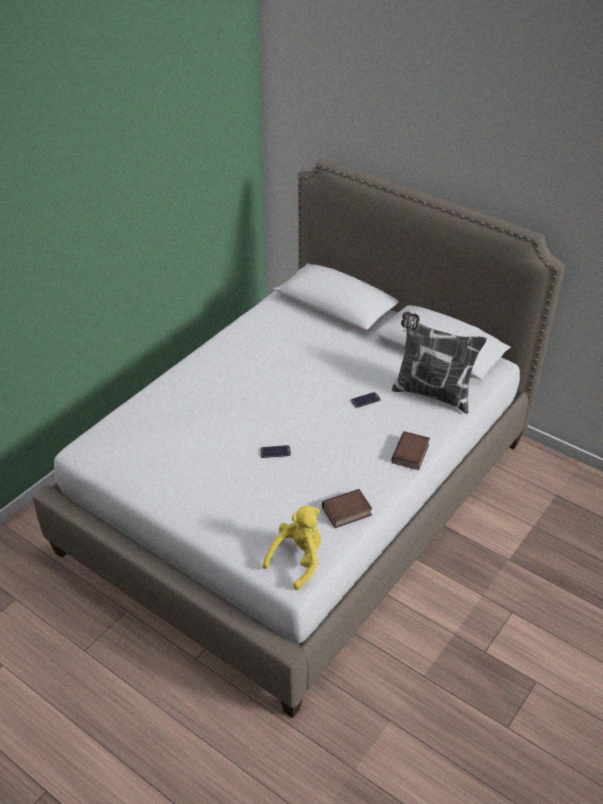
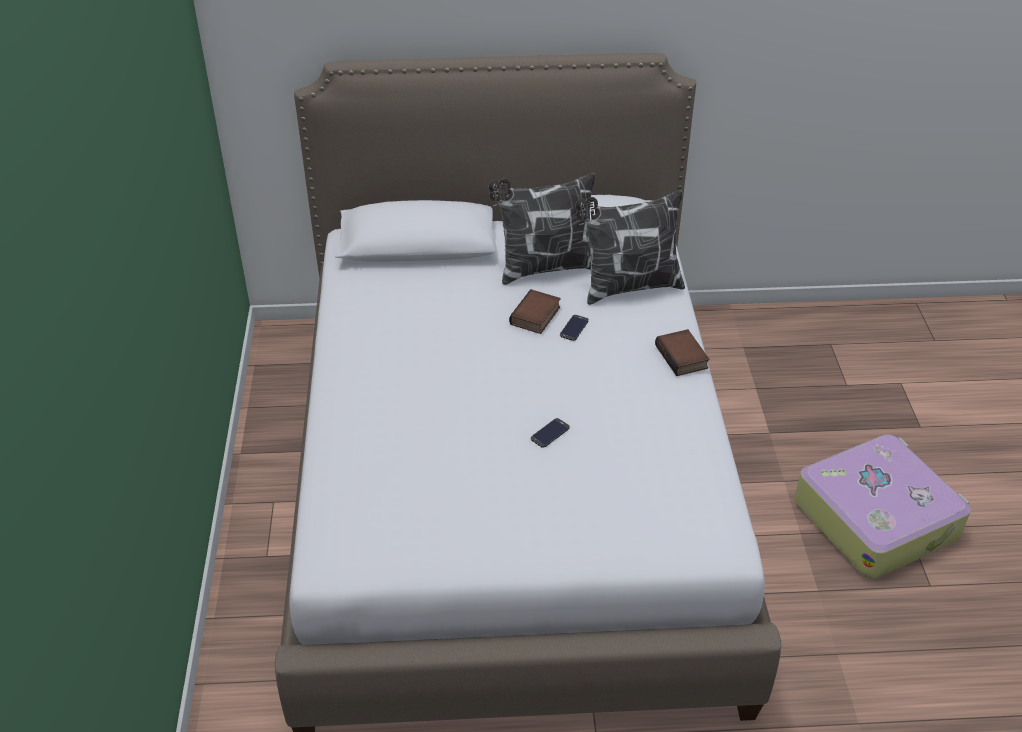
camera: 40 degrees left, 0 degrees up
(298, 560) = (708, 527): yellow plush toy -> none
(346, 512) = (695, 450): book -> book (536, 316)
(393, 355) = (544, 268): none -> pillow
(520, 660) = (876, 518): none -> suitcase

